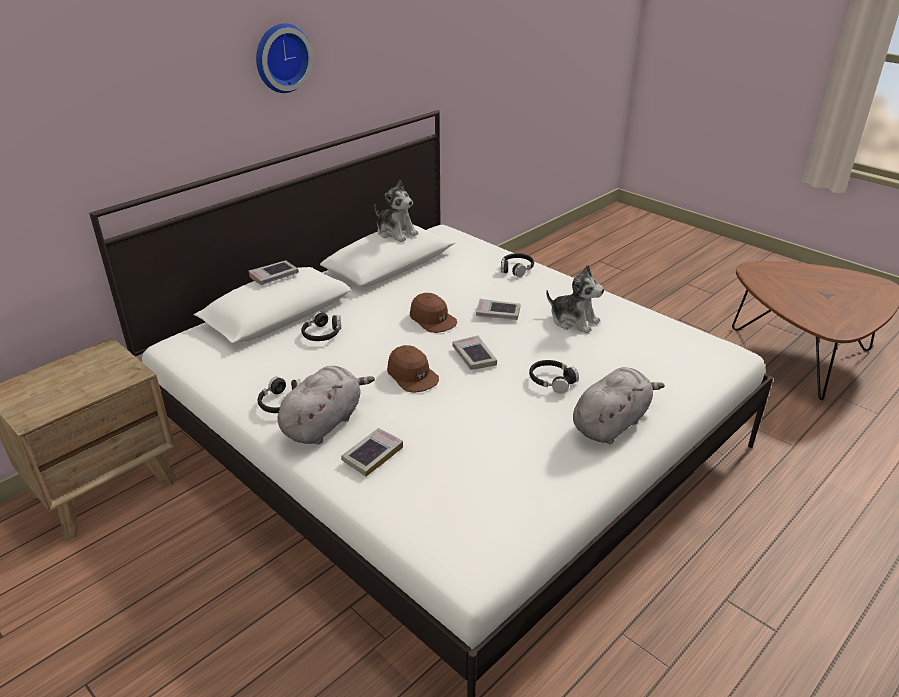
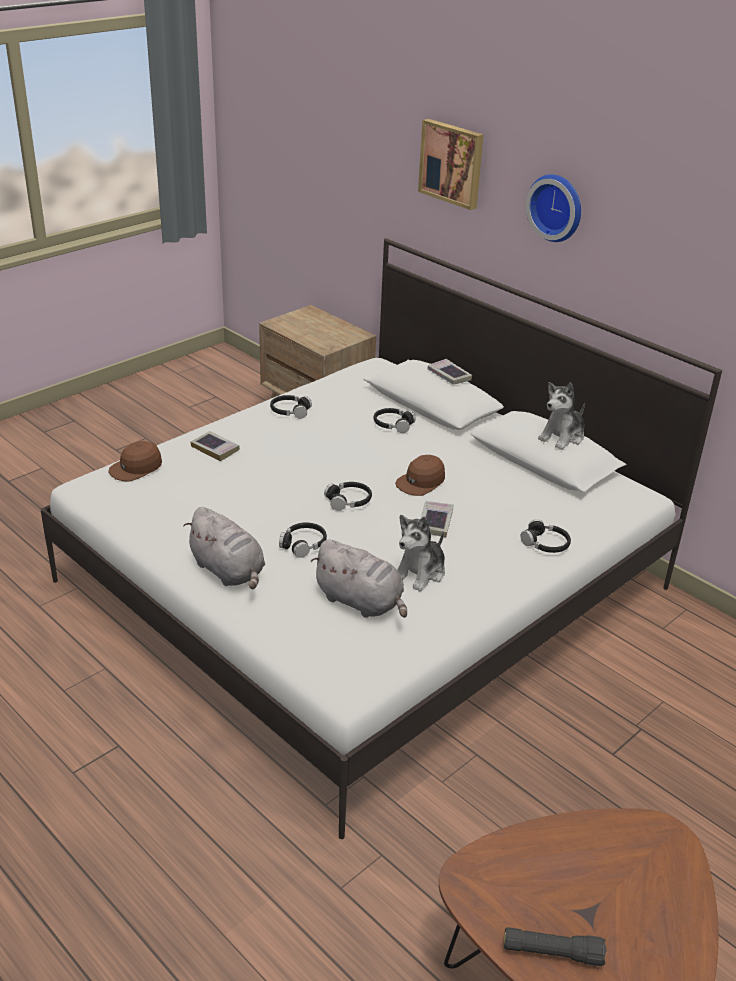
camera: 90 degrees right, 0 degrees up
(148, 72) = (452, 163): none -> picture
(324, 423) = (260, 429): grey plush toy -> grey plush toy (361, 602)
(412, 376) = (319, 467): brown cap -> brown cap (136, 468)
(474, 356) = (349, 501): book -> black headphones
(861, 306) = (552, 953): none -> black flashlight

